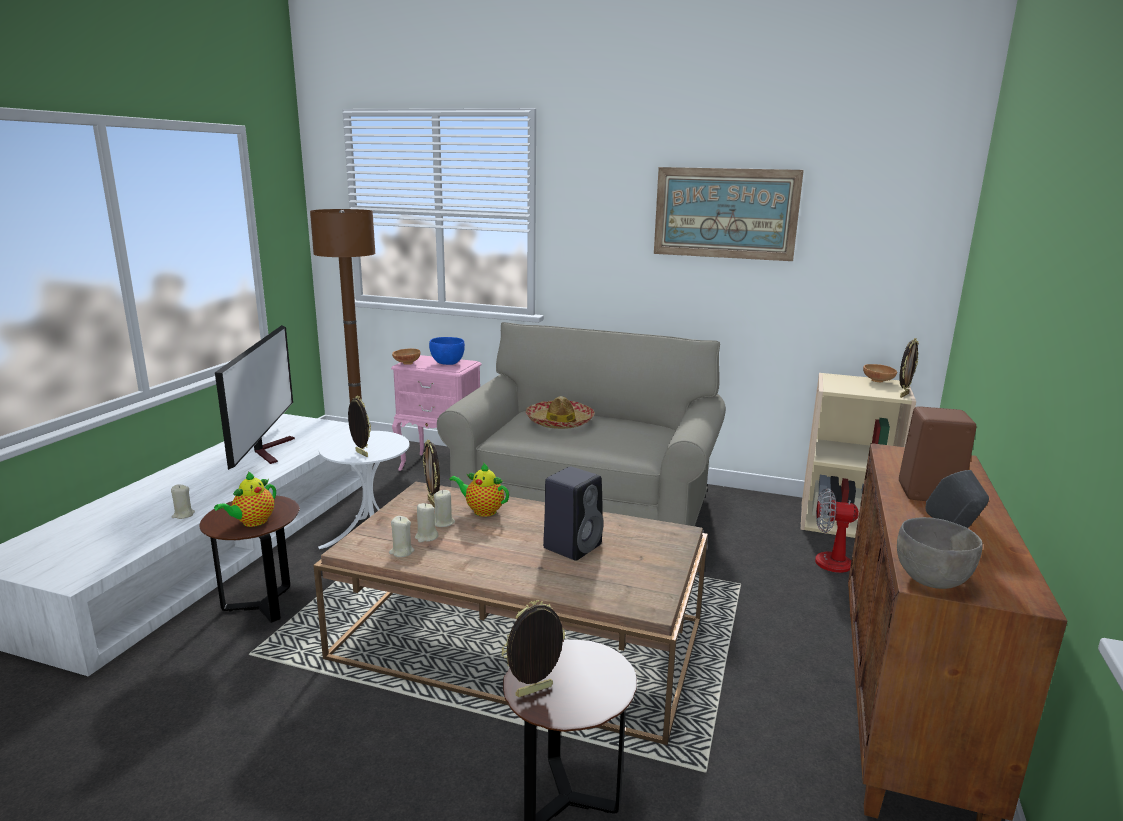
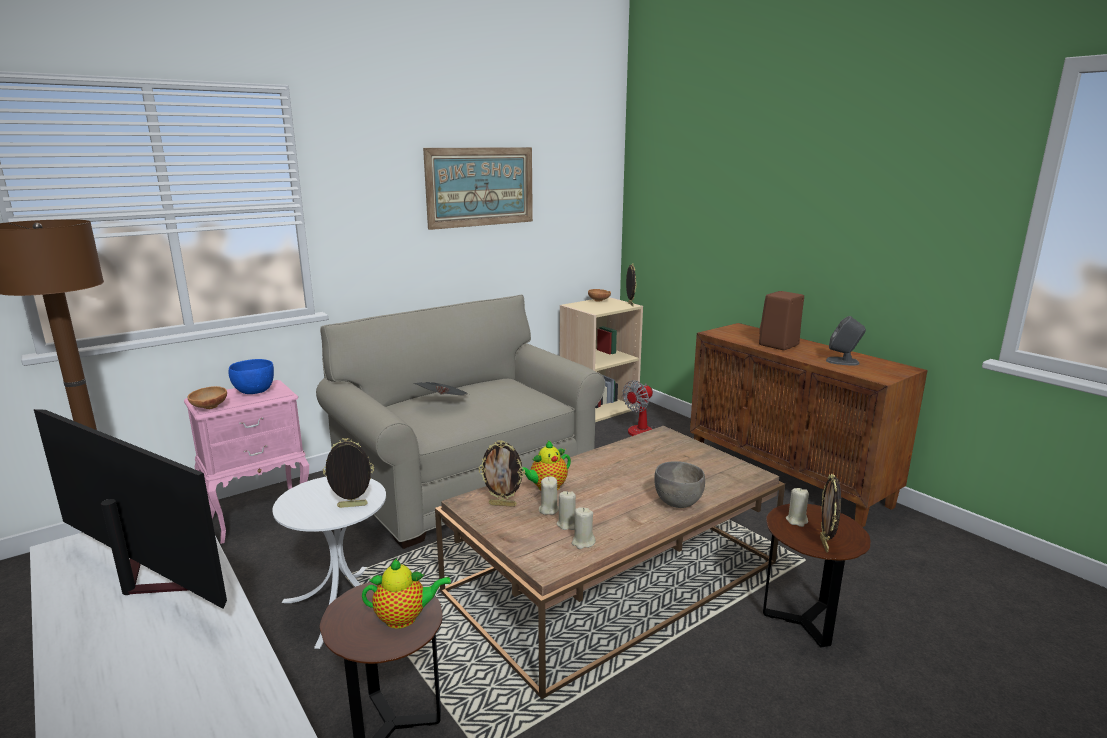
camera: 55 degrees left, 0 degrees up
(183, 515) = (244, 691): beige candle -> beige candle (797, 520)
(252, 522) = (404, 618): teapot -> teapot turned 75 degrees counterclockwise
(560, 422) = (444, 403): hat -> newspaper
(573, 545) = (646, 471): black speaker -> none
(931, 581) = (880, 377): grey bowl -> grey bowl (678, 503)

